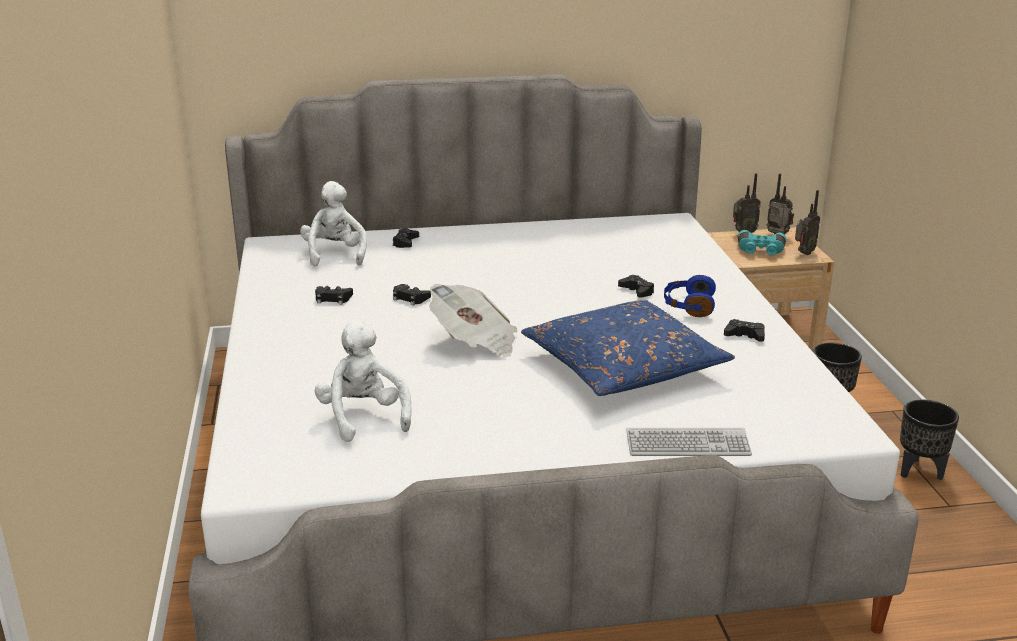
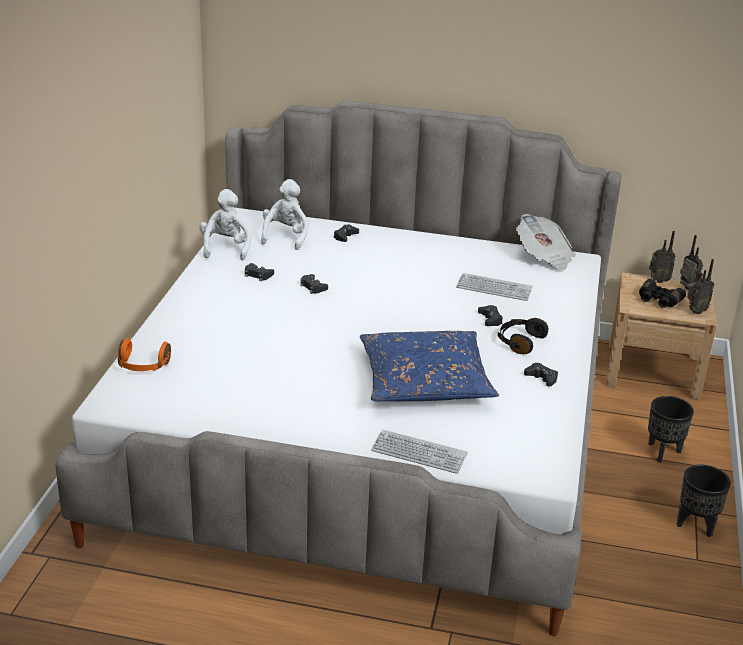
camera: 20 degrees right, 5 degrees up
(260, 427) = (143, 365): none -> orange headphones
(363, 417) = (213, 375): white plush toy -> white plush toy (225, 248)
(475, 342) = (332, 334): newspaper -> newspaper (544, 257)
(613, 261) = (494, 288): none -> keyboard
(688, 305) = (520, 342): blue headphones -> black headphones
(760, 251) = (658, 301): turquoise binoculars -> black binoculars

